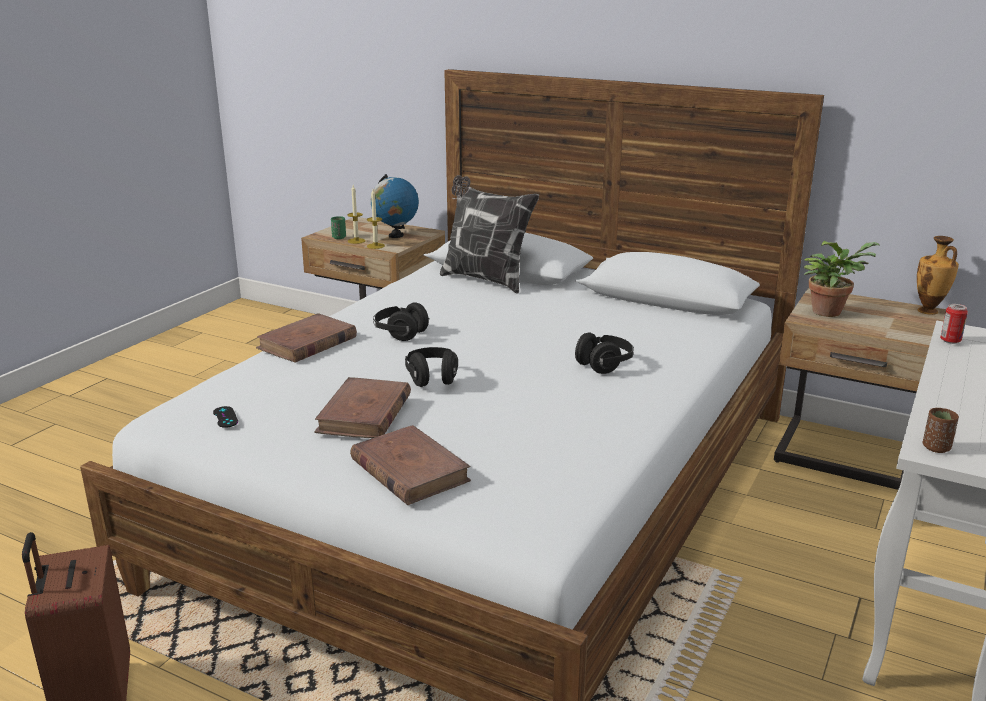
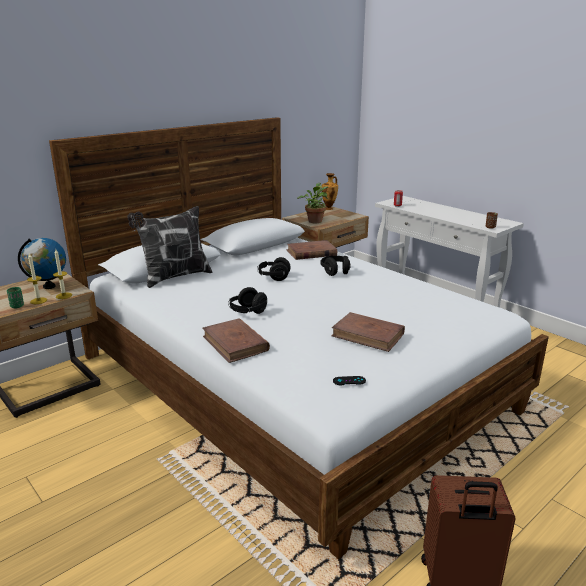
camera: 70 degrees left, 0 degrees up
(409, 470) = (439, 332): brown book -> brown book (311, 253)
(432, 378) = (326, 312): black headphones -> black headphones (273, 277)

